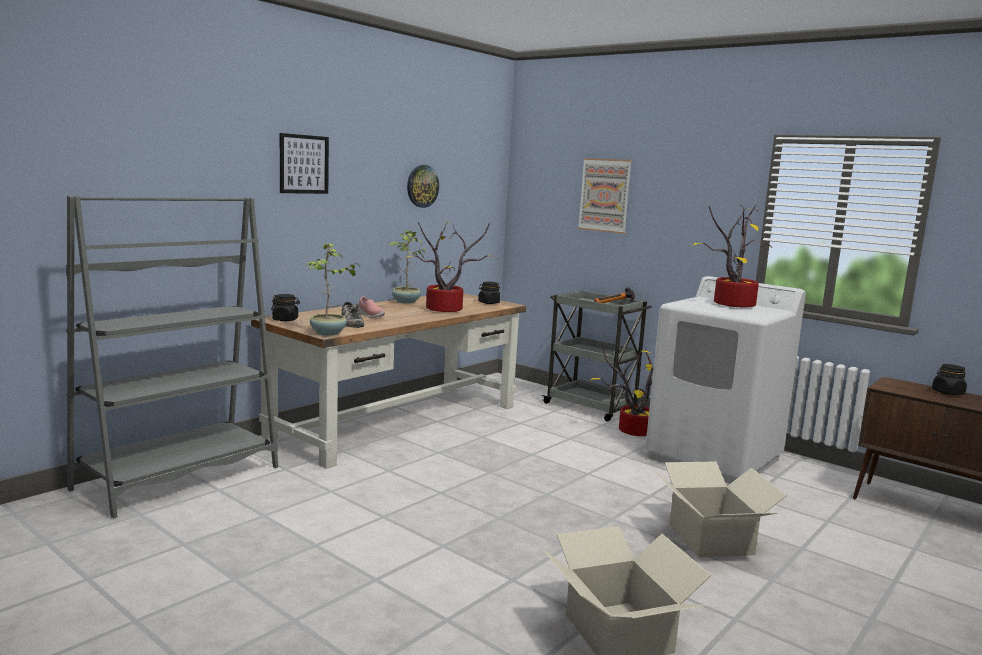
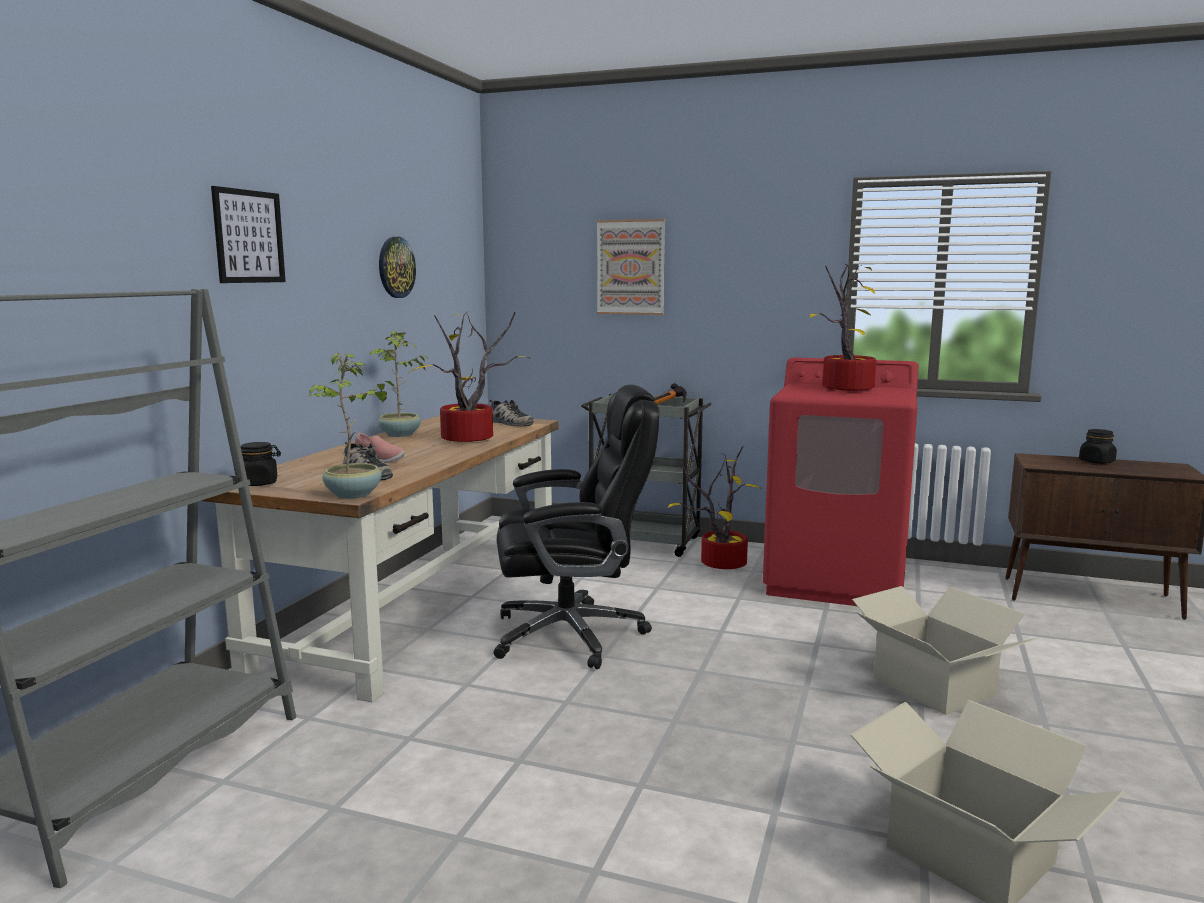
camera: 20 degrees left, 0 degrees up
(481, 456) = (572, 634): none -> black office chair
(488, 303) = (509, 423): black jar -> shoe
(714, 458) = (836, 581): white washing machine -> red washing machine

